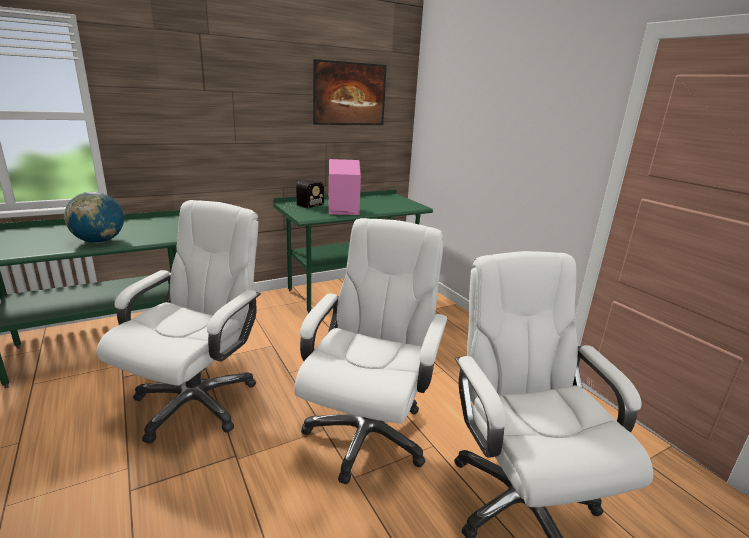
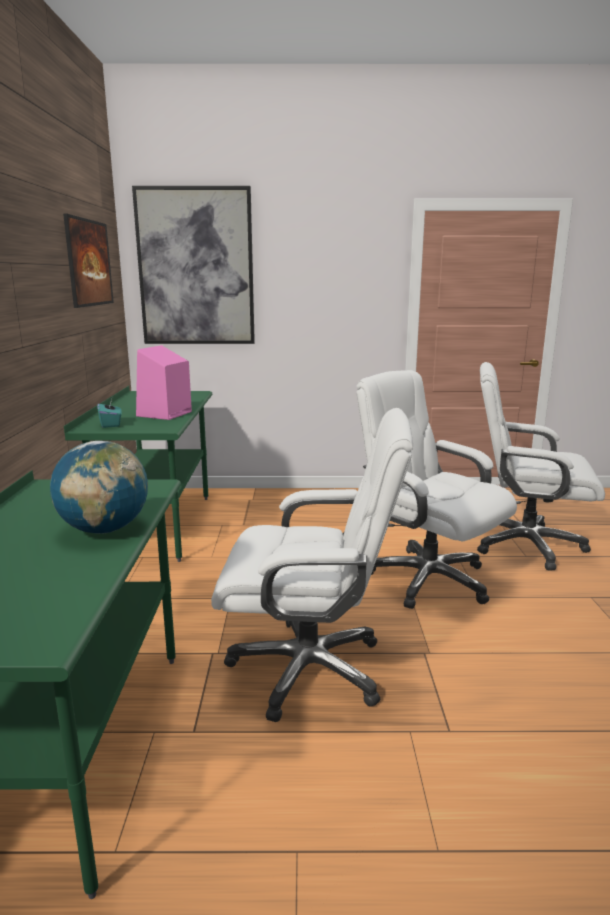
camera: 60 degrees left, 5 degrees down
(196, 401) = (310, 668): white office chair -> white office chair turned 135 degrees clockwise
(302, 206) = (110, 424): radio -> turquoise tissue box
(450, 102) = (196, 267): none -> picture

